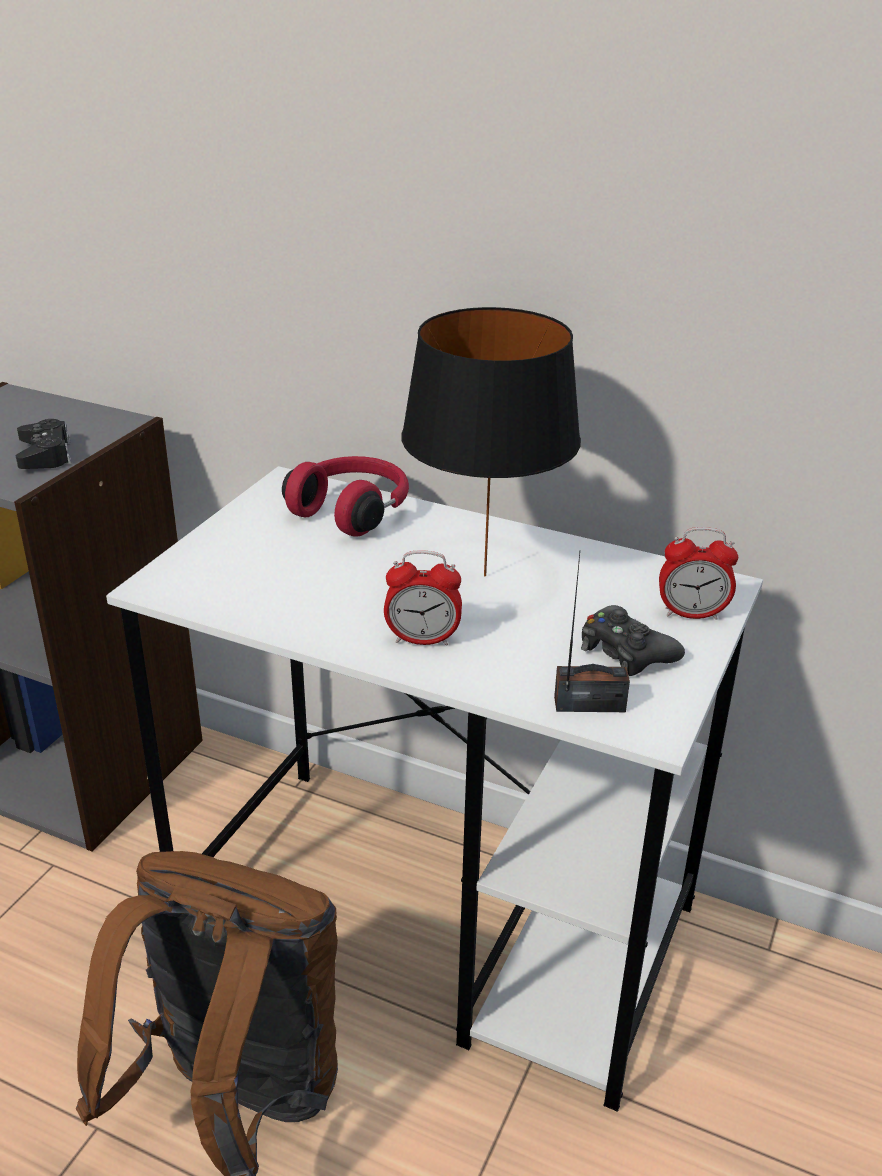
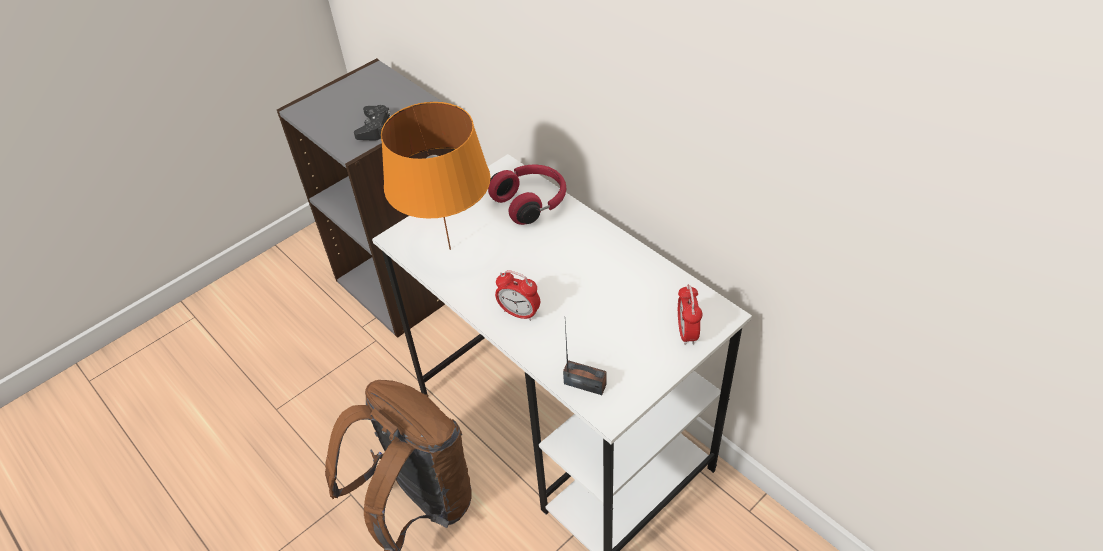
camera: 25 degrees right, 15 degrees up
(252, 585) = (449, 249): none -> orange table lamp
(483, 576) = (579, 272): black table lamp -> none
(626, 652) = (628, 352): black game controller -> none
(691, 614) = (686, 333): alarm clock -> alarm clock turned 60 degrees clockwise

